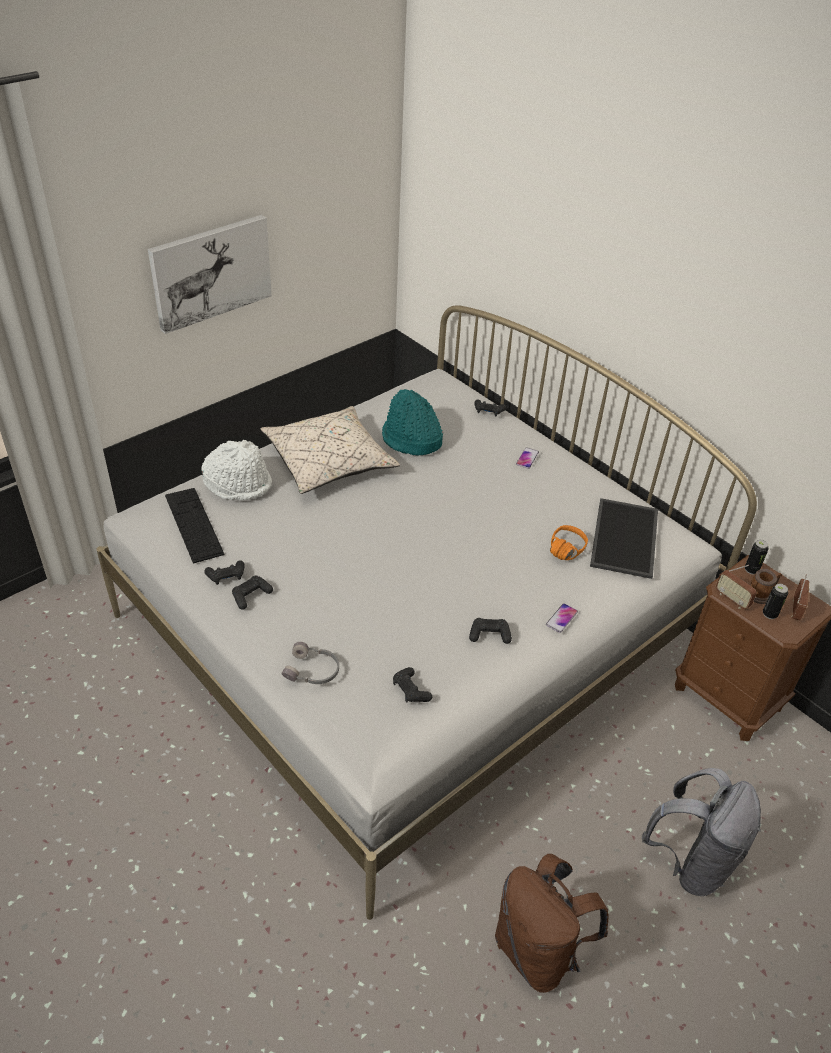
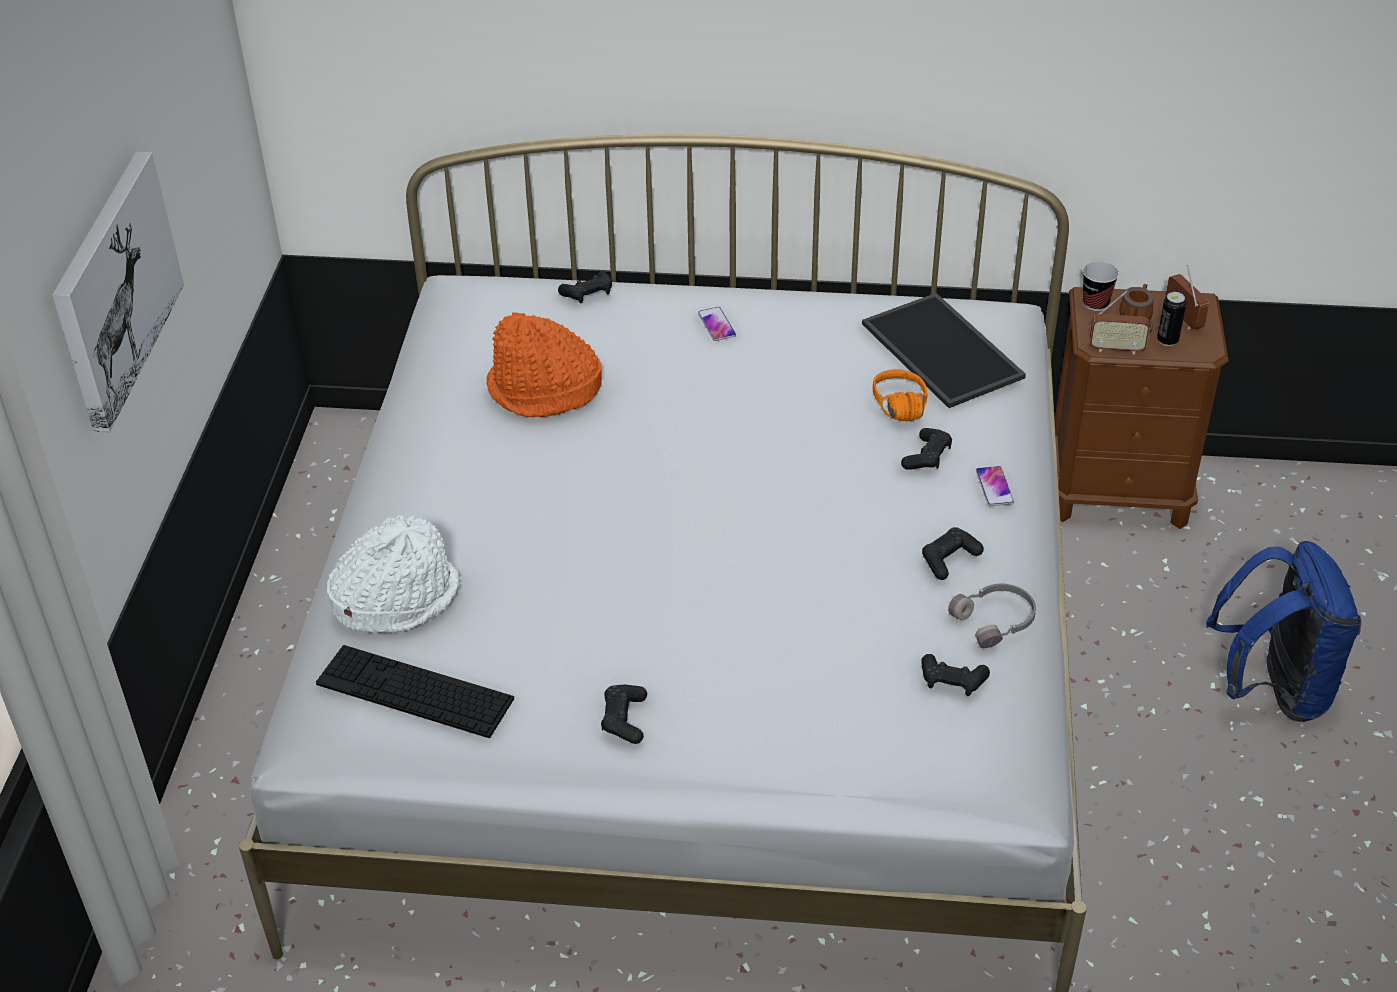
camera: 40 degrees left, 0 degrees up
(226, 576) = (557, 721): black game controller -> black game controller (927, 457)
(312, 671) = (821, 745): grey headphones -> grey headphones (996, 621)
(329, 461) = (477, 488): beige pillow -> none
(411, 440) = (544, 391): turquoise hat -> orange hat
(538, 950) = (1246, 897): brown backpack -> none
(691, 861) = (1273, 689): grey backpack -> blue backpack
(751, 570) = (1095, 303): can -> cup

